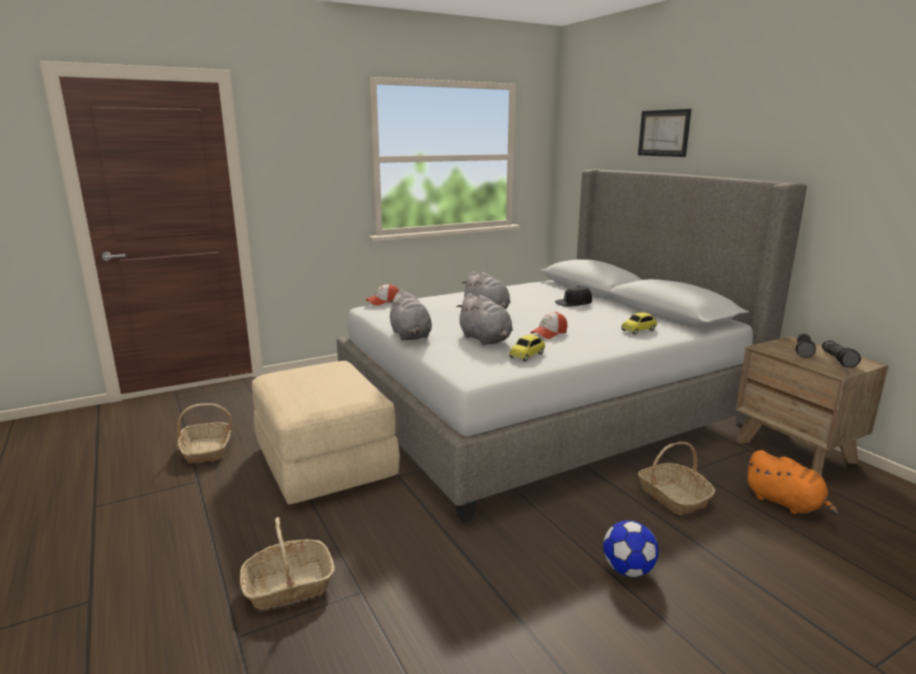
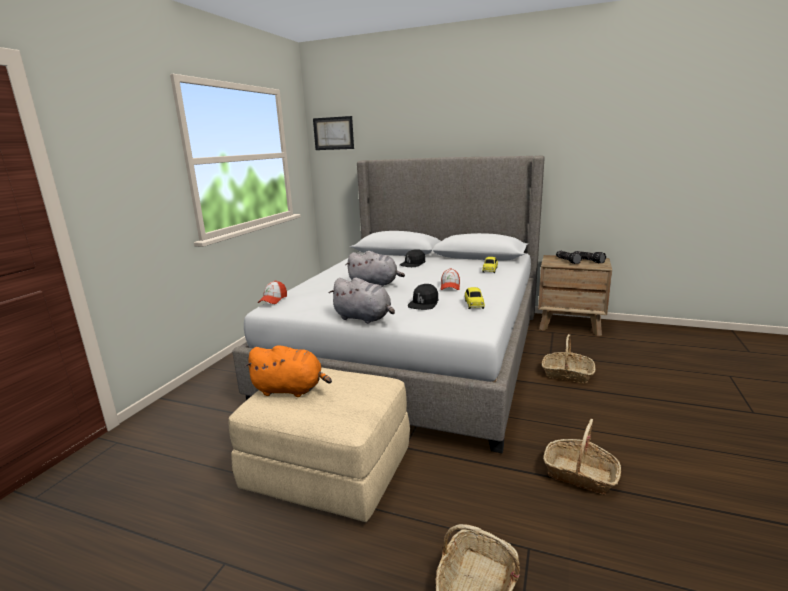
camera: 40 degrees left, 0 degrees up
(207, 450) = (179, 527): basket -> basket (580, 474)
(486, 340) = (424, 303): grey plush toy -> black cap
(628, 570) = (618, 427): football -> none
(664, 133) = (421, 128): picture -> picture (333, 133)
(786, 503) = (610, 353): orange plush toy -> orange plush toy (291, 390)

